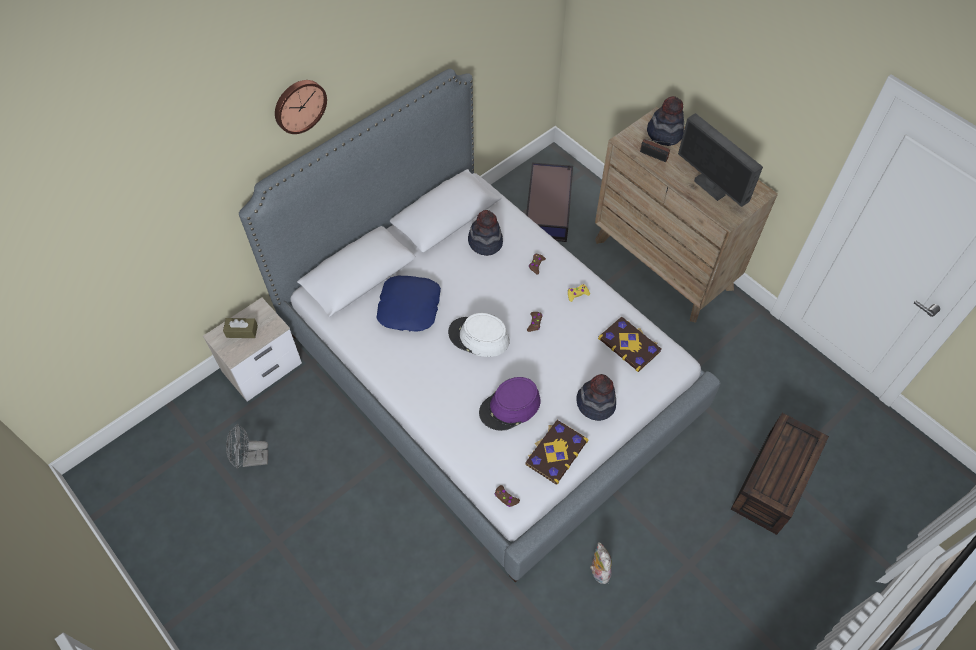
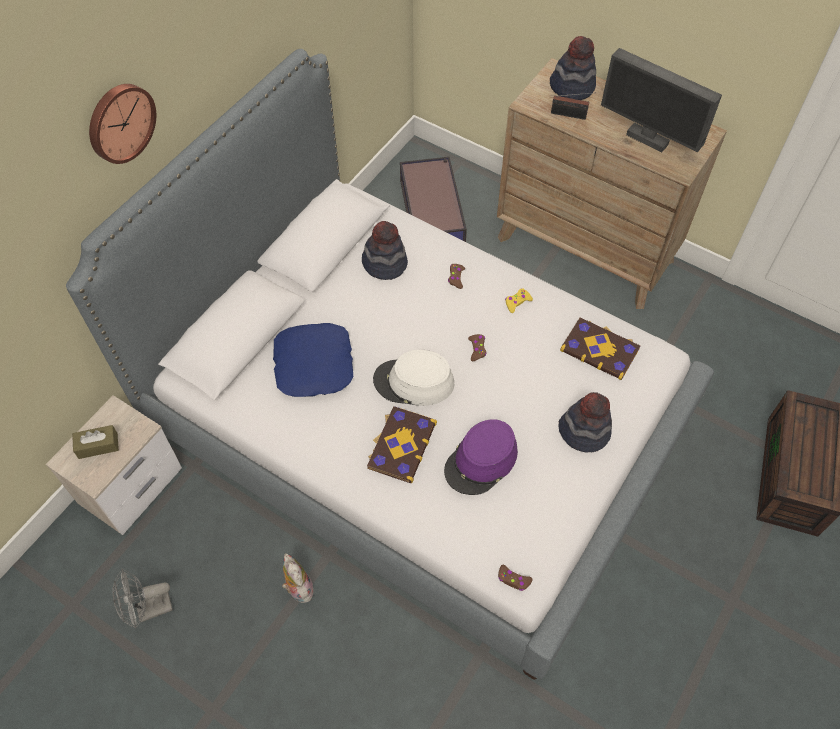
camera: 15 degrees left, 0 degrees up
(555, 452) = (556, 504): book -> book (401, 445)
(598, 570) = (629, 636): plush toy -> plush toy (298, 588)

